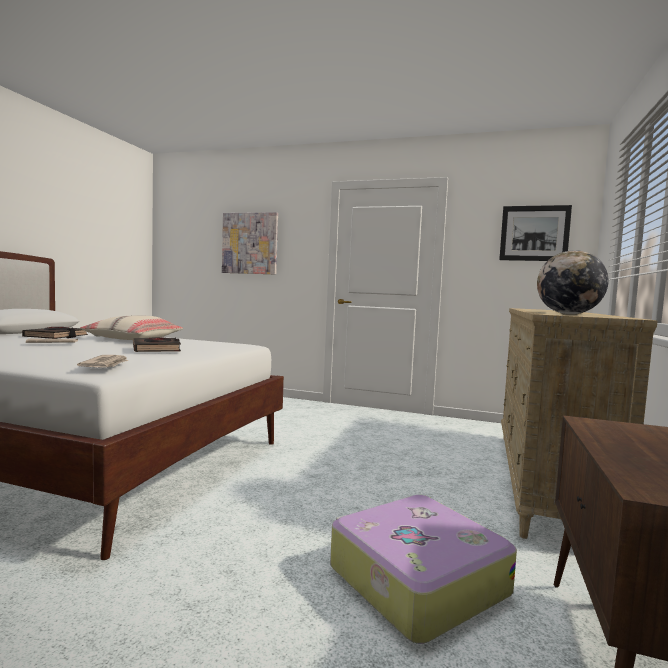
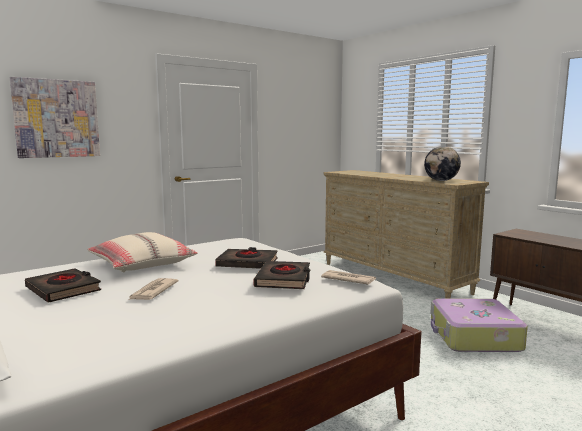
camera: 55 degrees left, 5 degrees up
(93, 354) = (284, 280): none -> black book
(534, 233) = (311, 114): picture -> none

